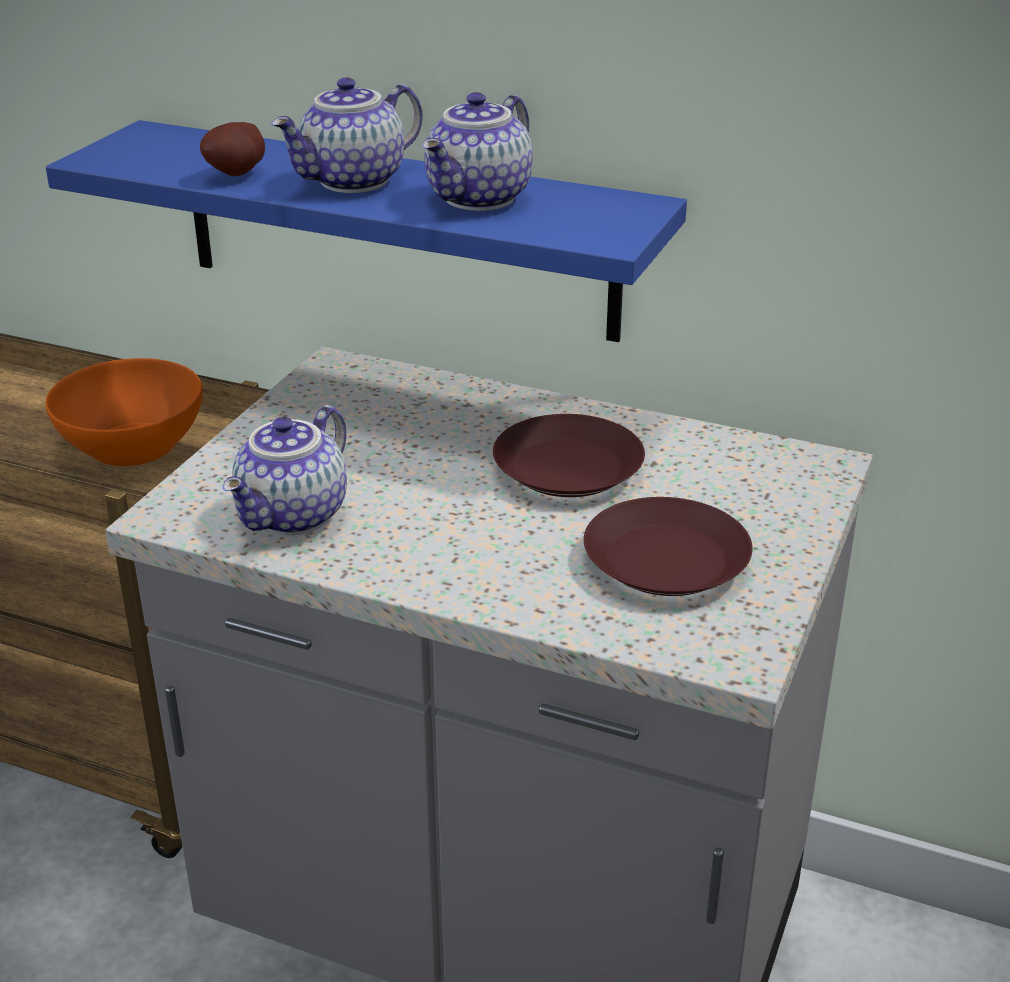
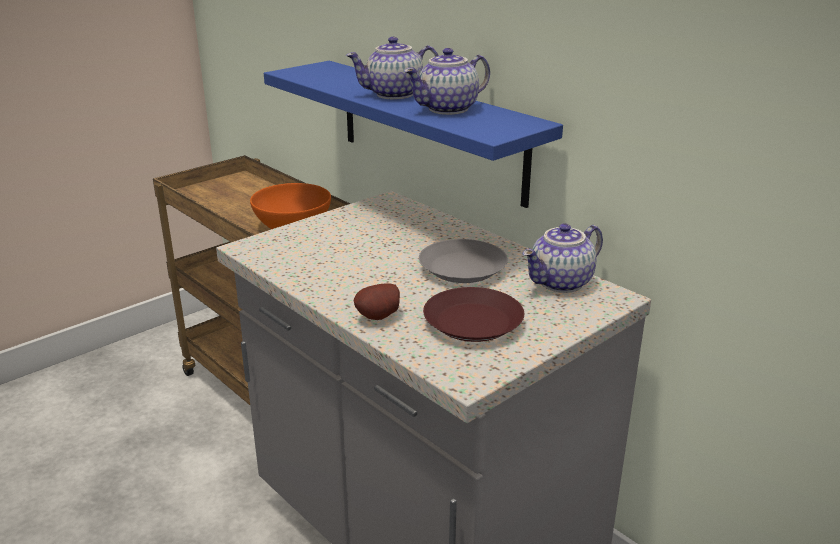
camera: 25 degrees right, 5 degrees down
(239, 174) = (344, 85): potato -> potato (380, 317)
(294, 517) = (304, 260): teapot -> teapot (561, 283)
(566, 468) = (461, 268): brown plate -> grey plate

